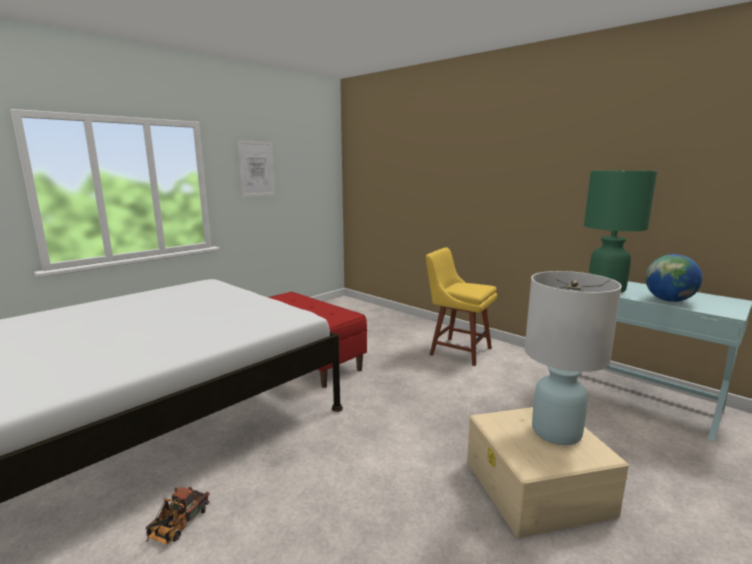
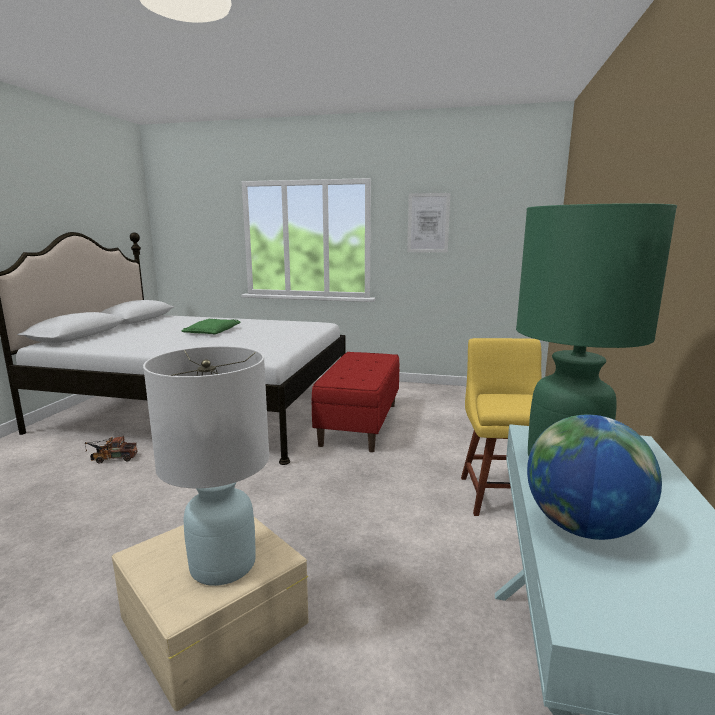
camera: 60 degrees right, 0 degrees up
(131, 320) = (212, 331): none -> green pillow

